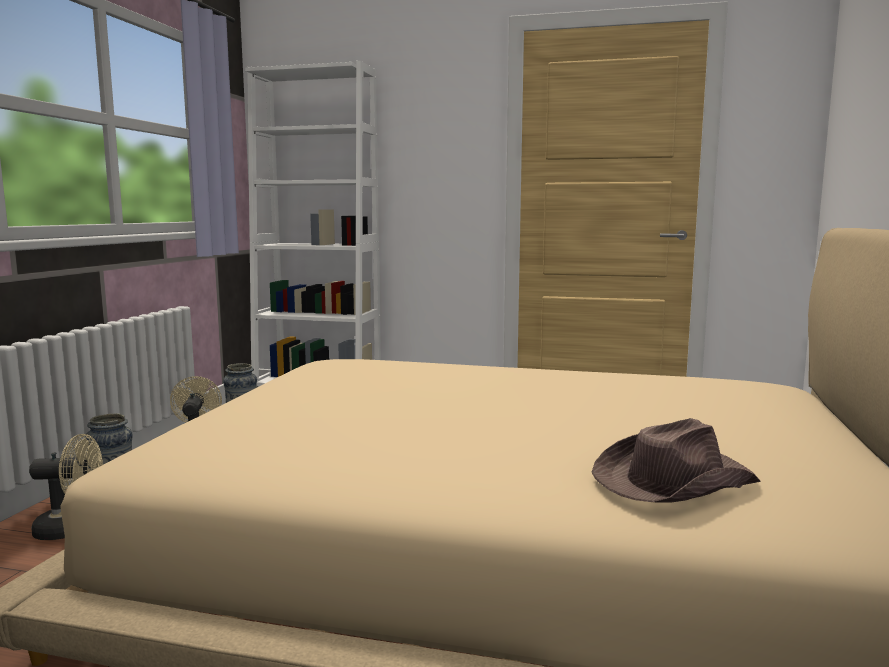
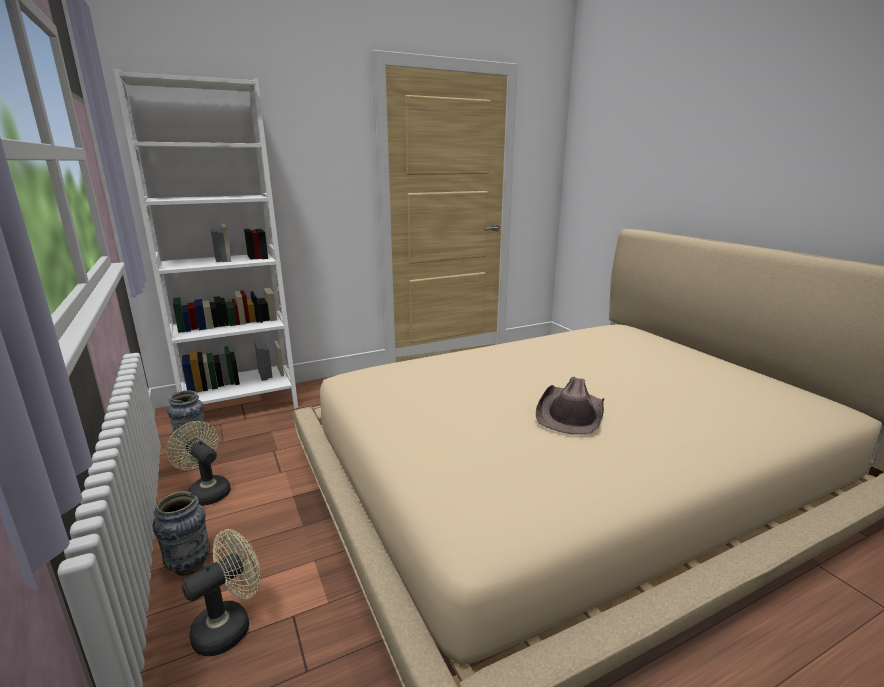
camera: 40 degrees left, 10 degrees up
(672, 480) = (740, 410): brown hat -> brown hat (570, 413)

